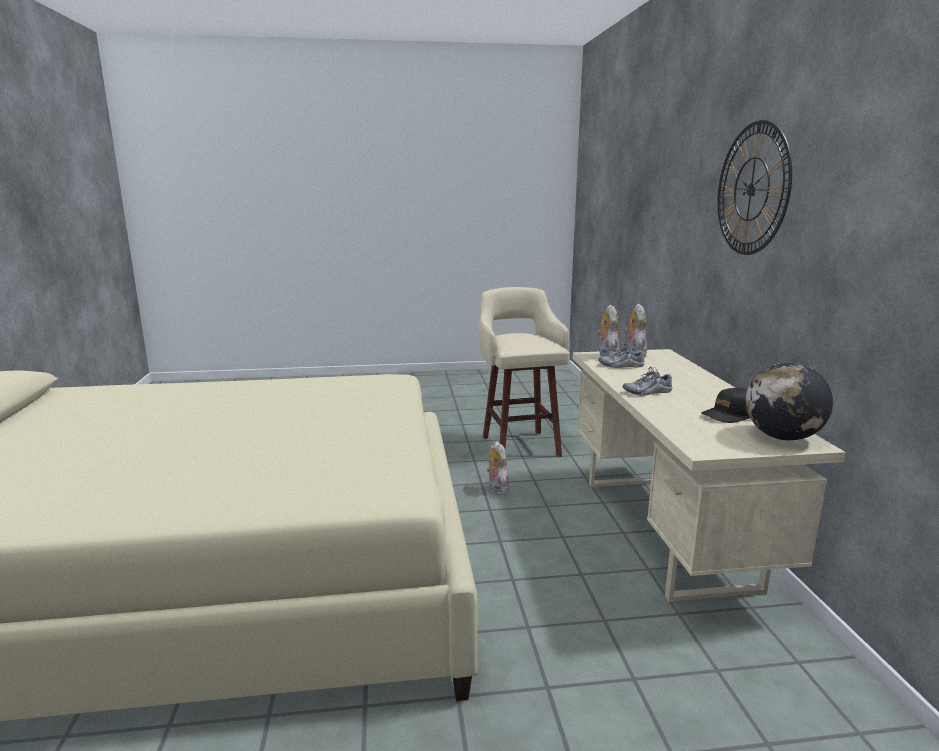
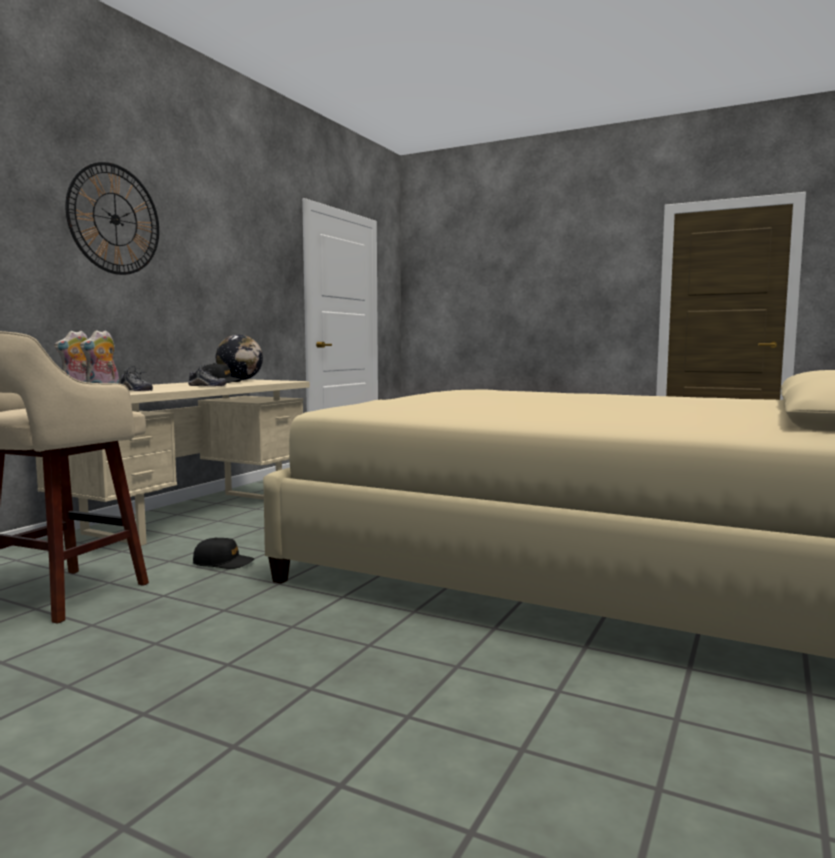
camera: 145 degrees left, 10 degrees down
(496, 489) = (223, 563): plush toy -> black cap

